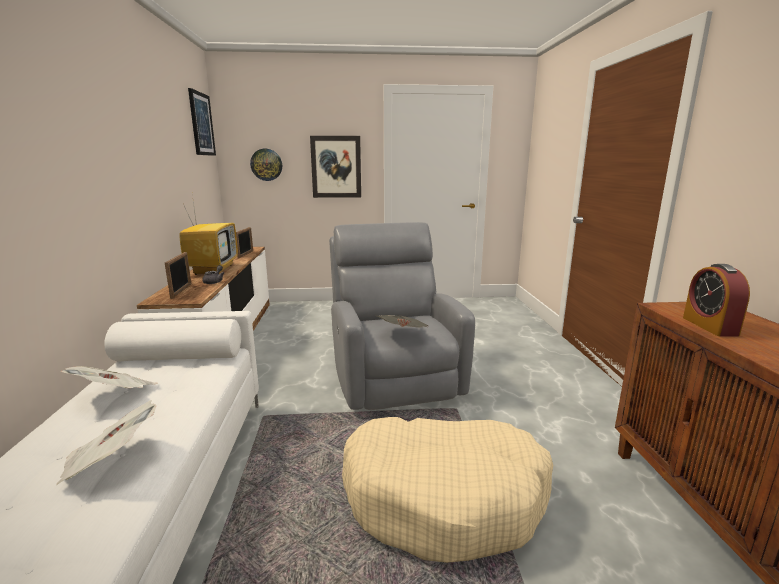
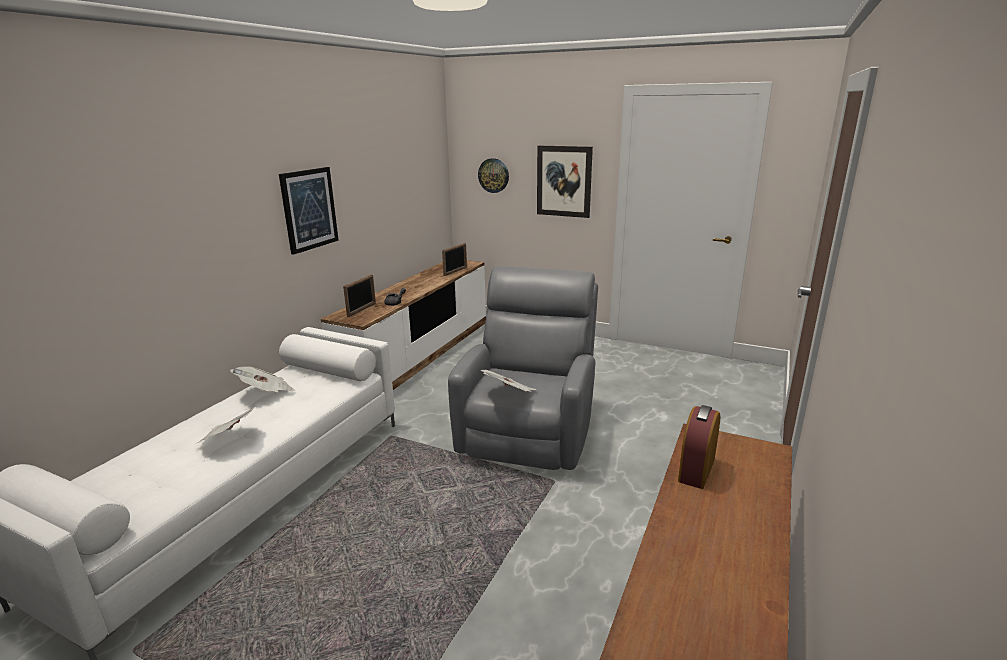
camera: 30 degrees right, 5 degrees up
(201, 124) = (428, 137): picture -> picture (309, 209)
(213, 269) = (409, 287): television -> none
(445, 497) = (464, 550): beige dog bed -> none

